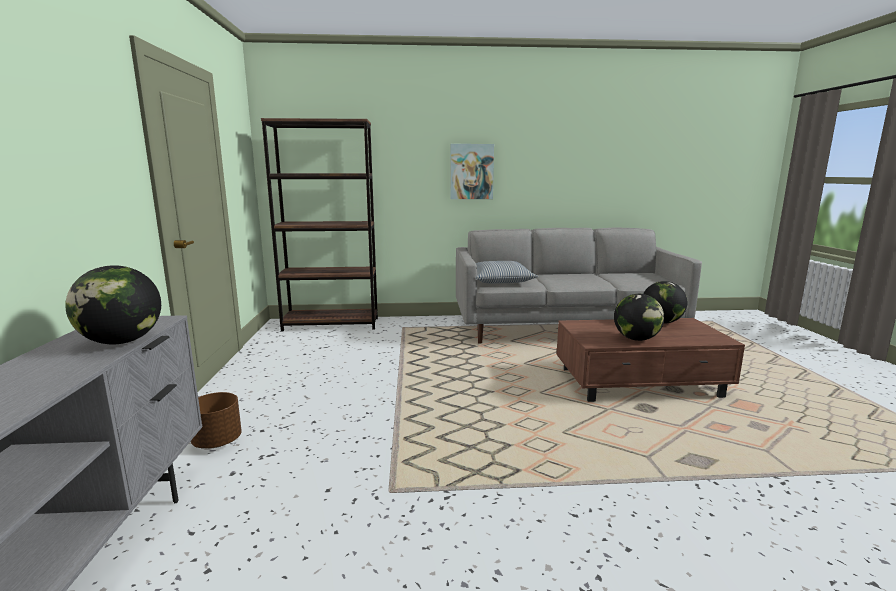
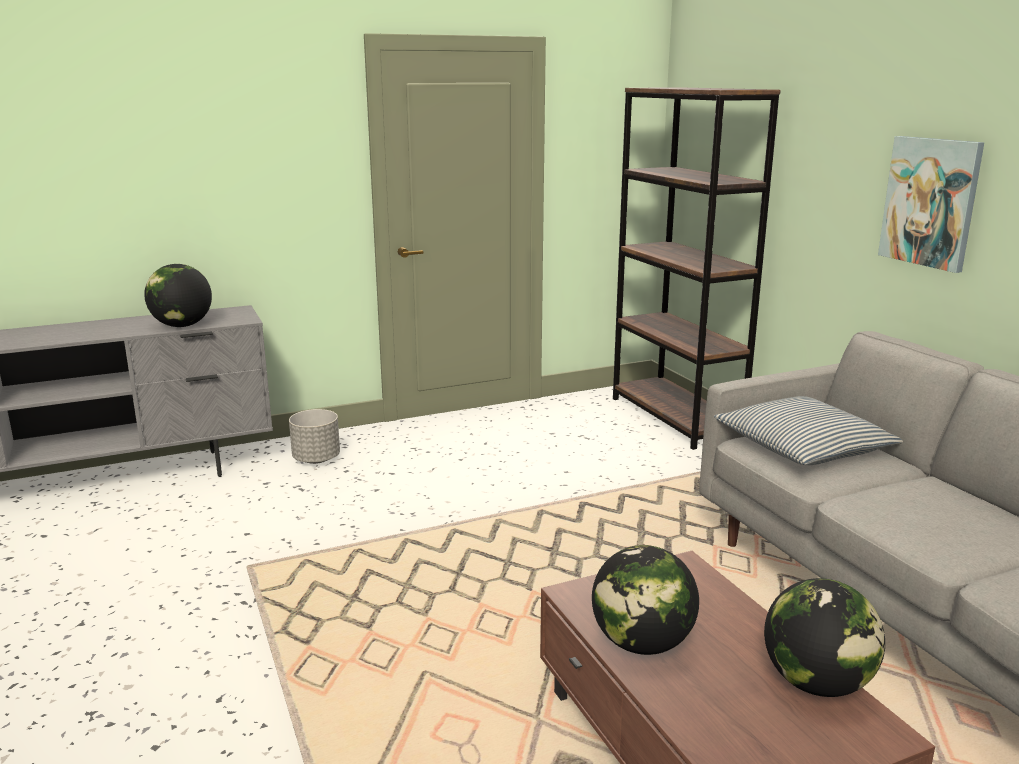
camera: 70 degrees right, 5 degrees up
(217, 442) = (316, 459): brown planter -> grey planter

